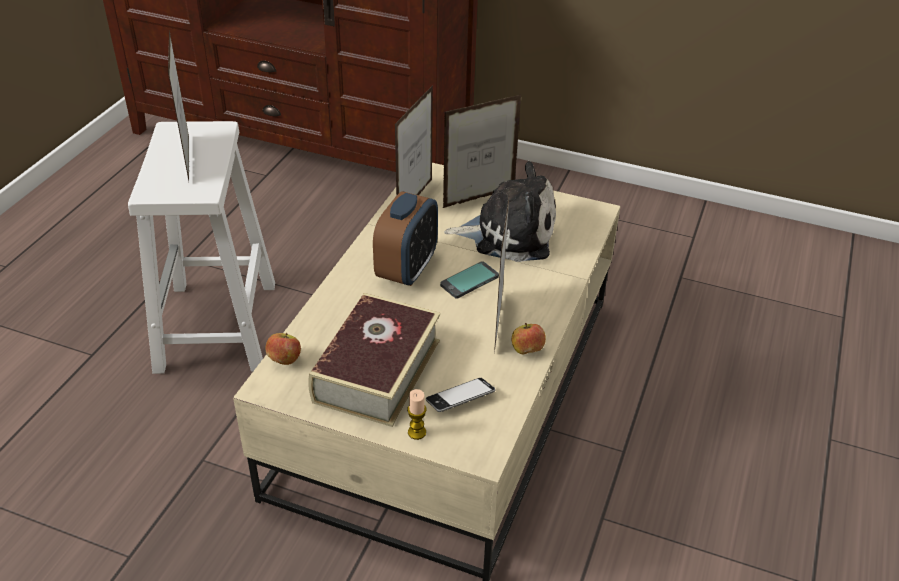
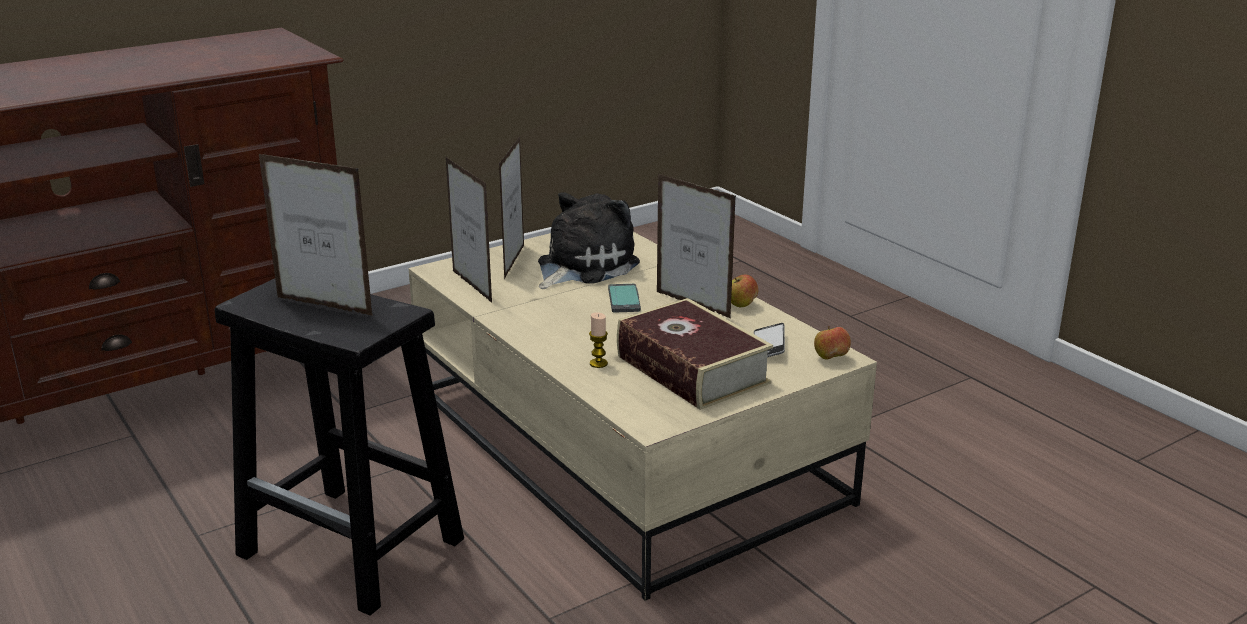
camera: 55 degrees left, 15 degrees down
(217, 328) = (354, 548): white stool -> black stool
(284, 360) = (624, 407): apple -> apple (831, 358)
(407, 269) = (570, 319): alarm clock -> none
(417, 432) = (789, 375): candle -> candle (598, 363)

